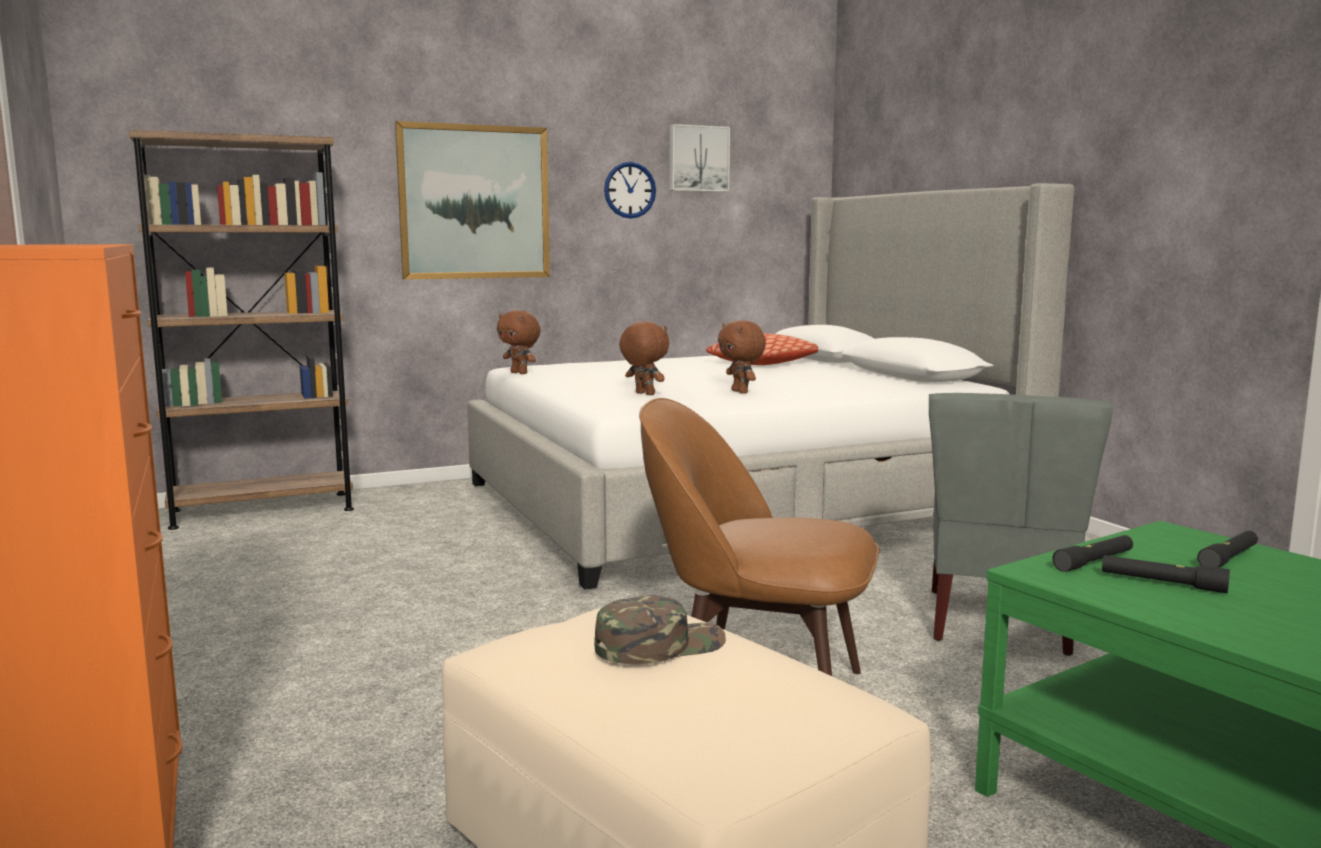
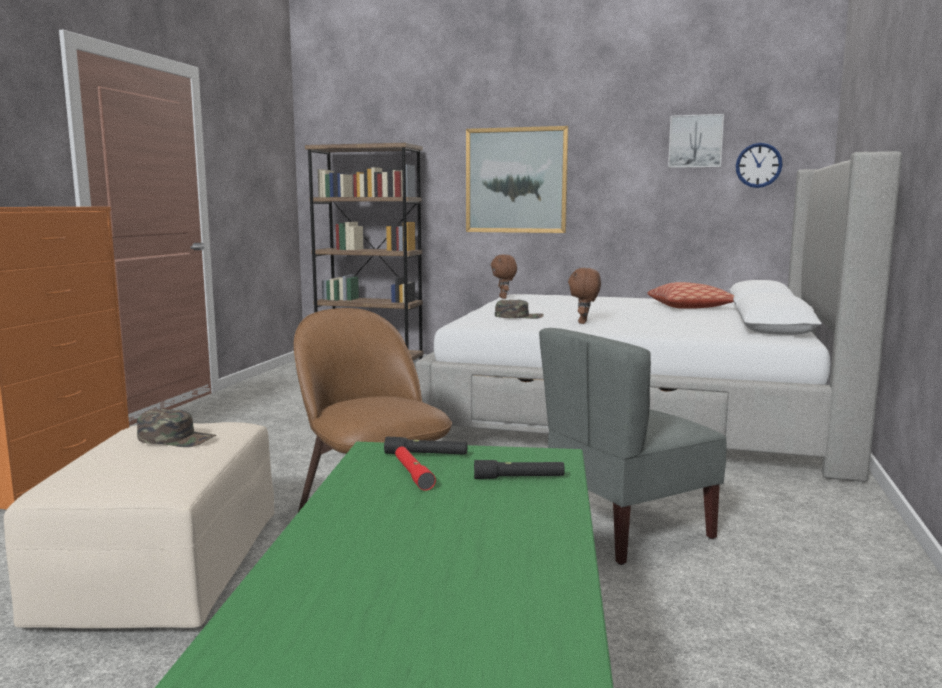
camera: 40 degrees right, 0 degrees up
(630, 190) = (634, 168): wall clock -> wall clock (758, 165)
(643, 394) = (518, 316): brown plush toy -> green cap
(1162, 583) = (413, 474): black flashlight -> red flashlight

